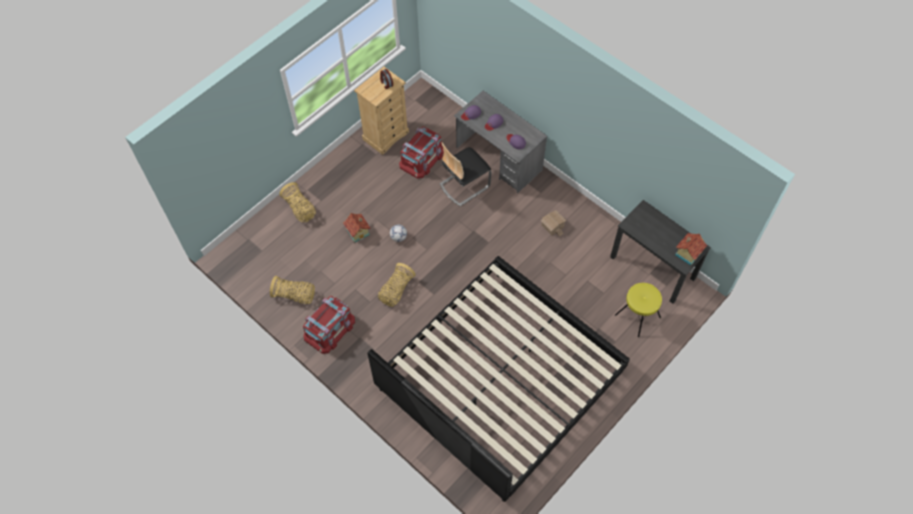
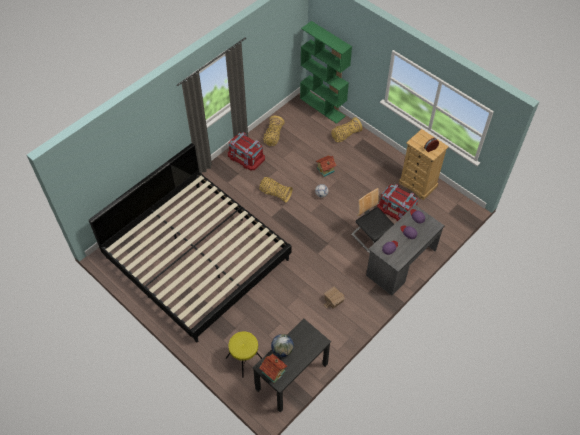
camera: 90 degrees right, 5 degrees down
(245, 234) = (323, 107): none -> green bookcase
(660, 245) = (282, 350): none -> globe

